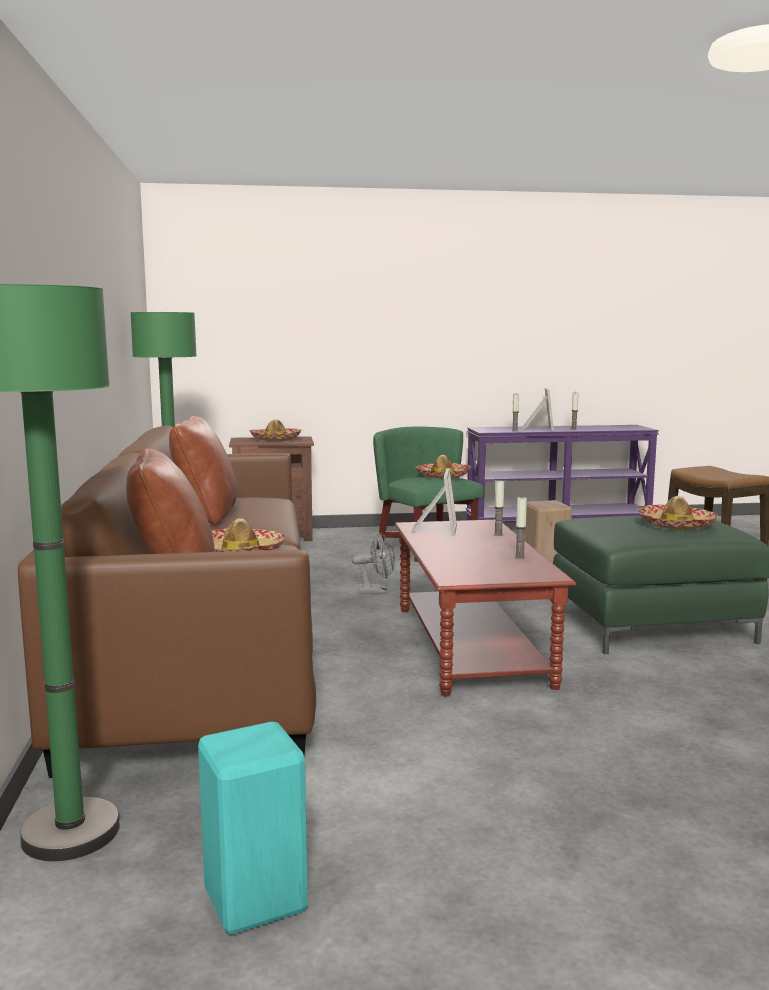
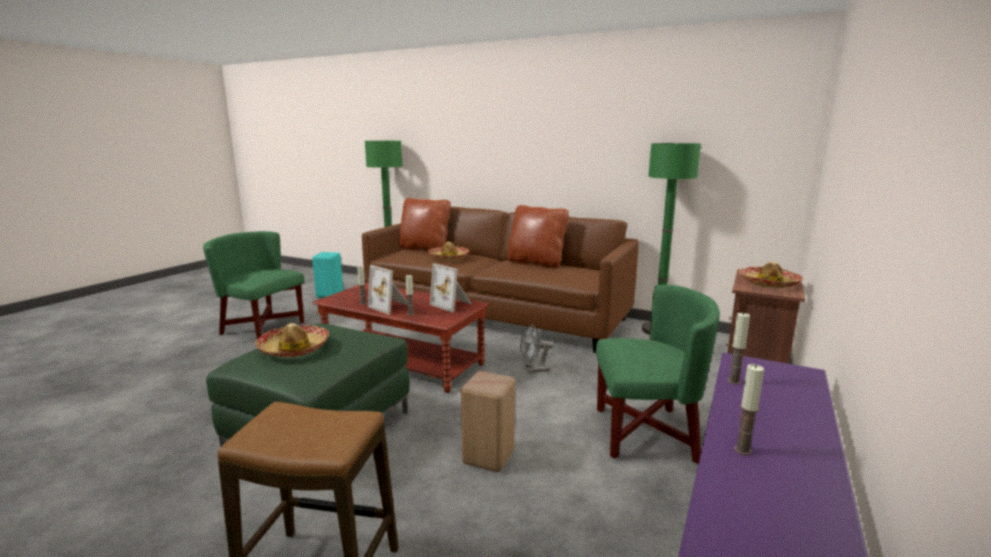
camera: 125 degrees right, 5 degrees up
(377, 591) = (534, 370): grey fan -> grey fan turned 45 degrees clockwise
(442, 476) = (643, 357): hat -> none
(536, 428) = (779, 418): picture frame -> picture frame (391, 306)
(589, 832) = (263, 328): none -> green armchair

